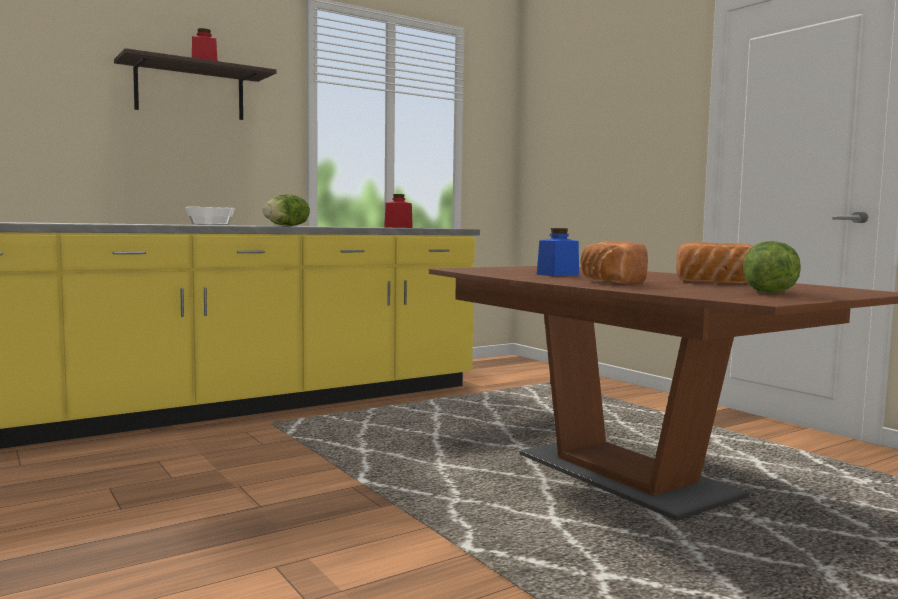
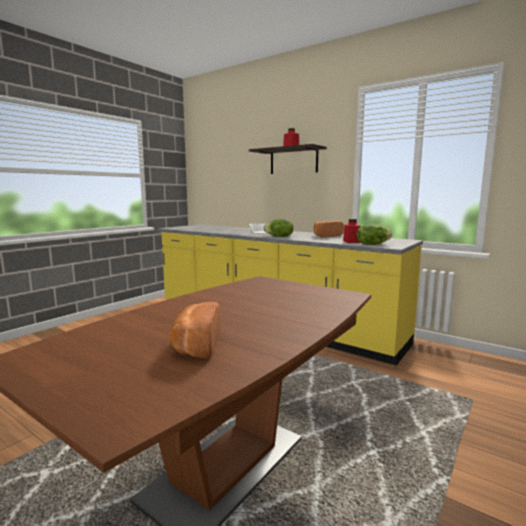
camera: 70 degrees right, 5 degrees up
(557, 275) = (235, 300): blue jar -> none
(608, 282) = (170, 315): bread -> bread (326, 236)
(766, 292) = (94, 363): lettuce -> lettuce (372, 244)

